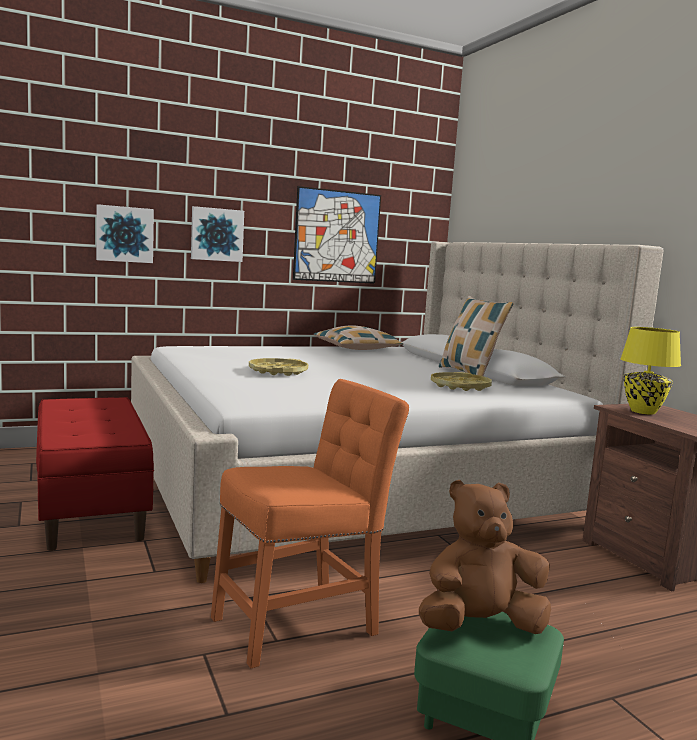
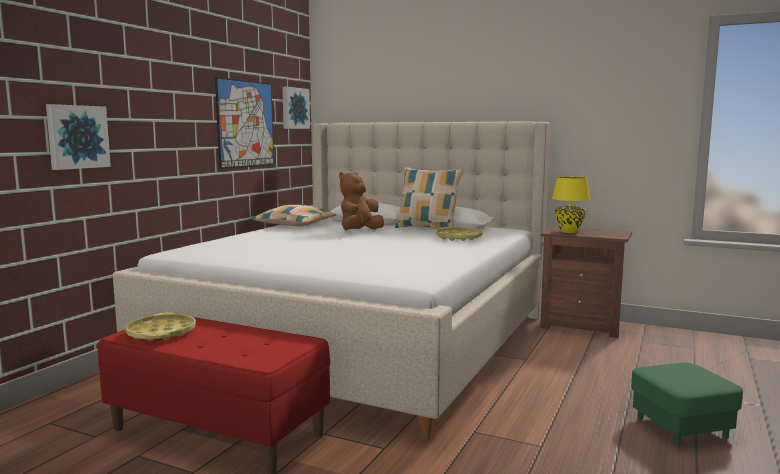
camera: 40 degrees left, 0 degrees up
(217, 234) = (158, 130): picture -> picture (294, 108)
(278, 372) = (334, 254): yellow tray -> yellow tray (161, 333)
(302, 622) = (529, 430): orange chair -> none
(480, 626) = (672, 374): brown plush toy -> brown plush toy (359, 231)

